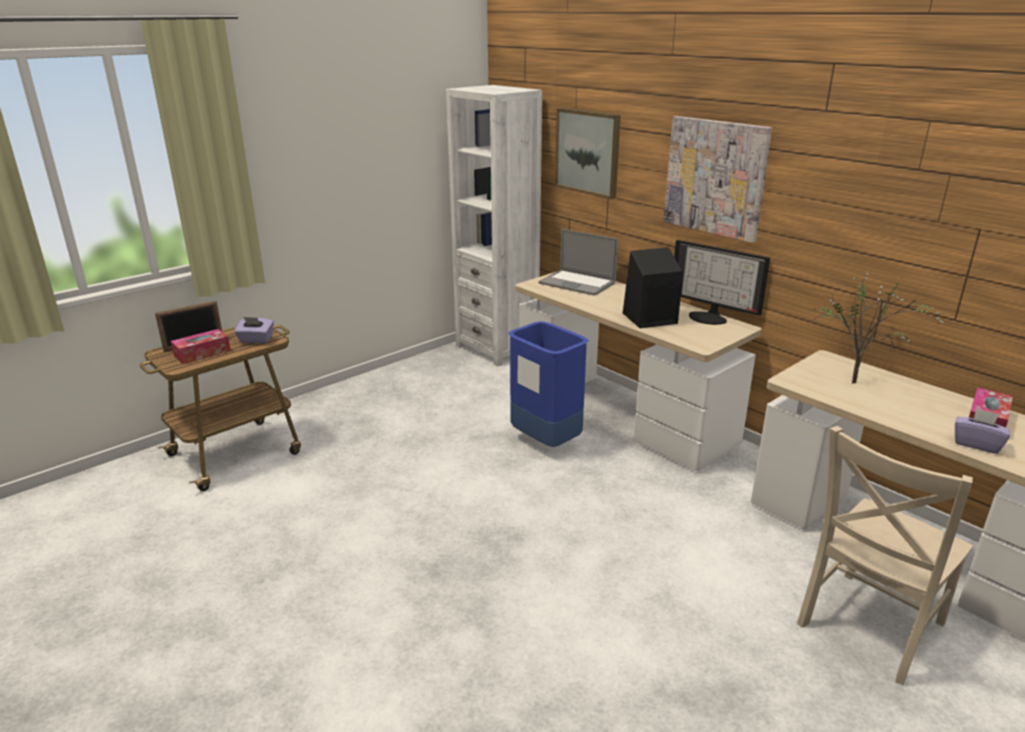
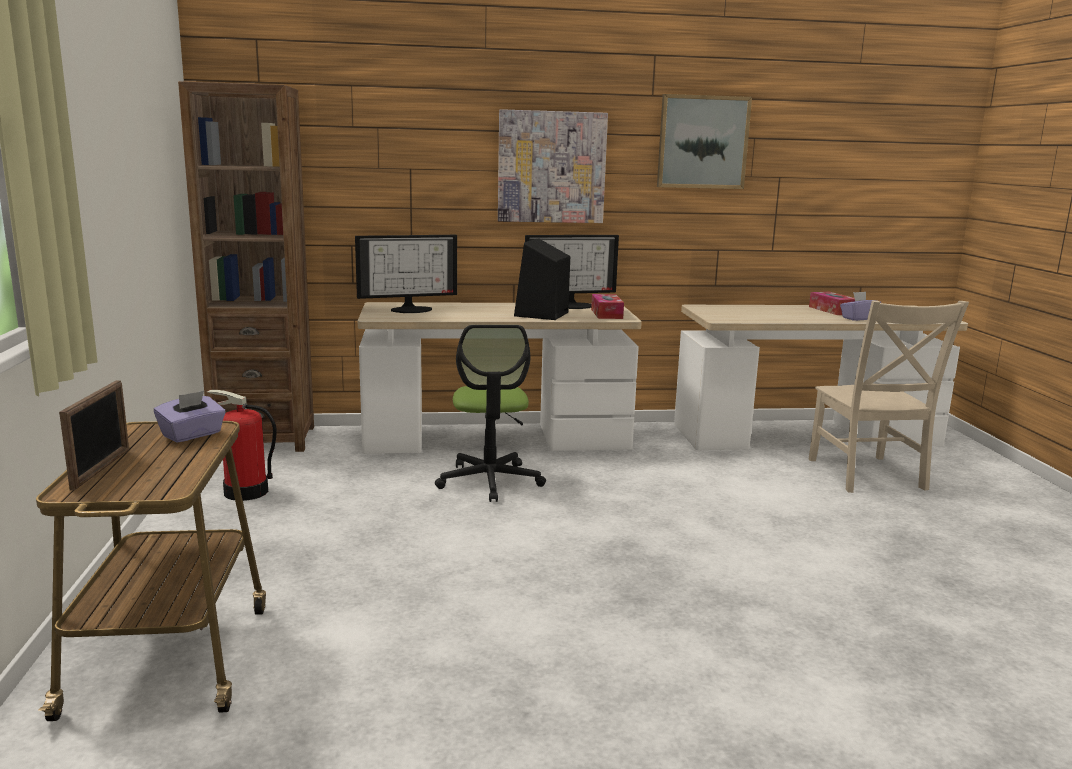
camera: 55 degrees left, 10 degrees down
(202, 353) = (150, 469): tissue box -> tissue box (606, 314)
(421, 380) = (245, 492): none -> fire extinguisher
(497, 348) = (264, 439): white bookcase -> brown bookcase
(545, 441) = (490, 481): blue trash can -> office chair
(577, 283) = (411, 309): laptop -> monitor
(588, 152) = (378, 160): picture -> picture (702, 142)
(857, 384) = (747, 312): potted plant -> none

